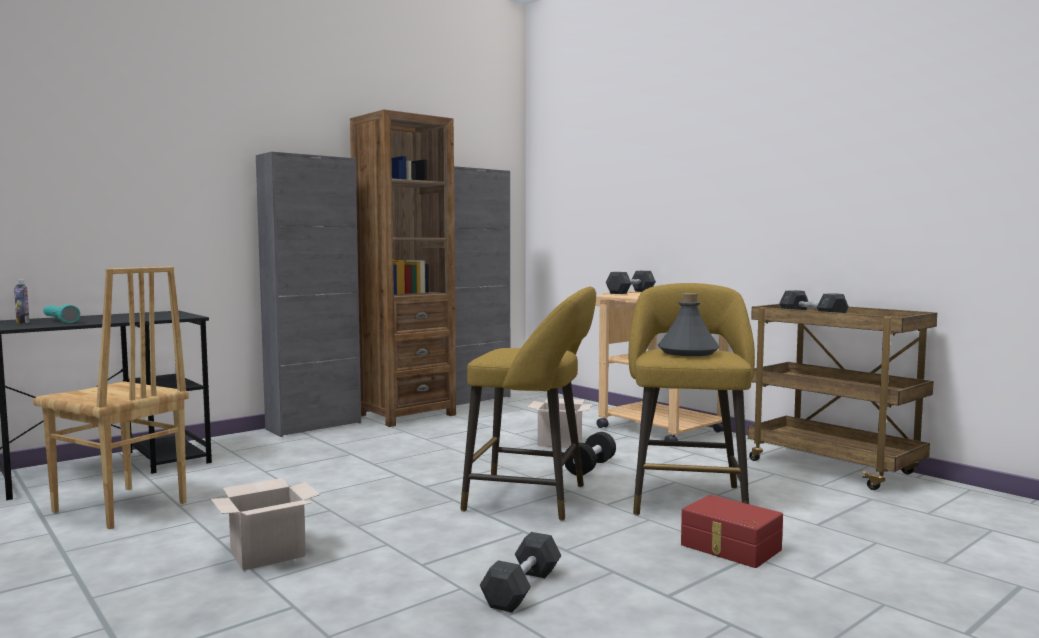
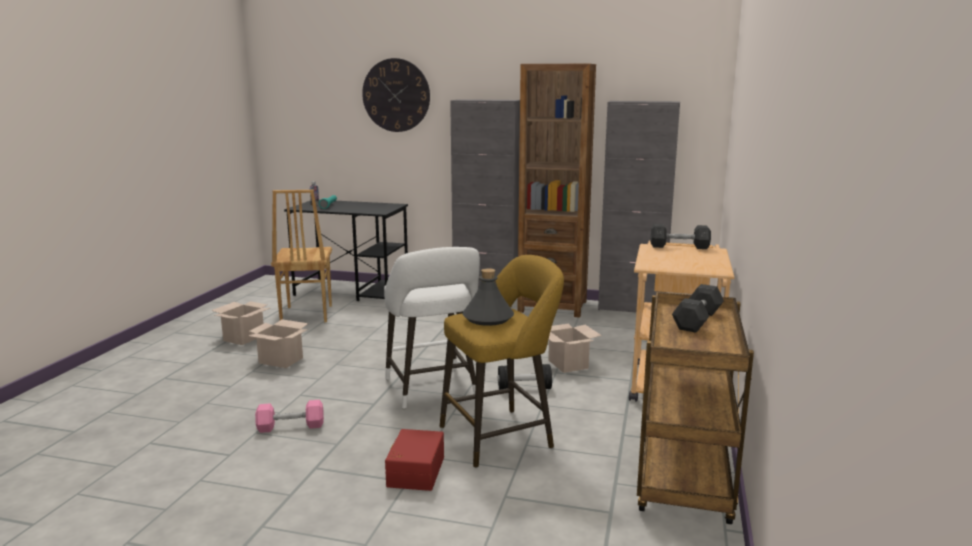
camera: 55 degrees right, 10 degrees up
(100, 563) = (244, 337): none -> cardboard box
(151, 143) = (396, 95): none -> wall clock
(522, 588) = (291, 426): grey dumbbell -> pink dumbbell
(533, 499) = (432, 390): yellow stool -> white stool

